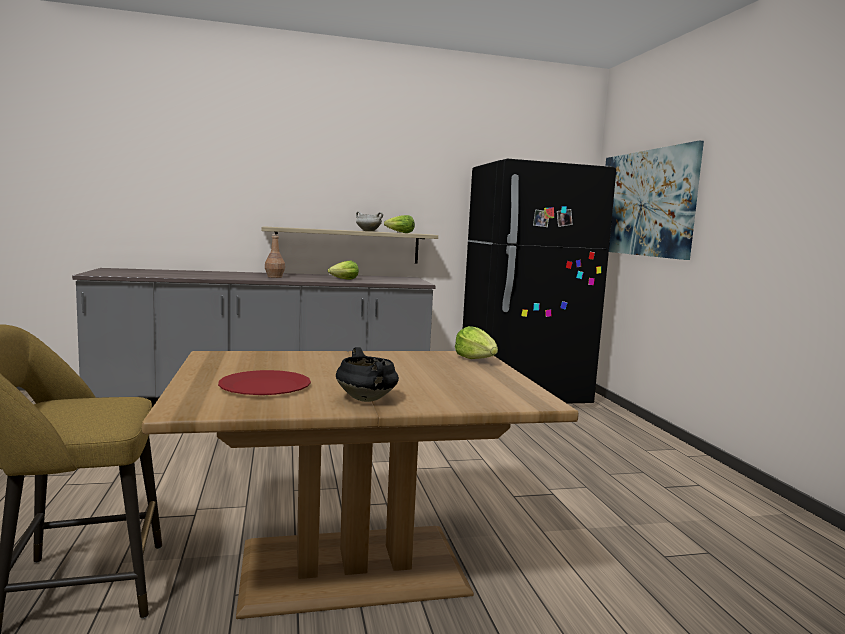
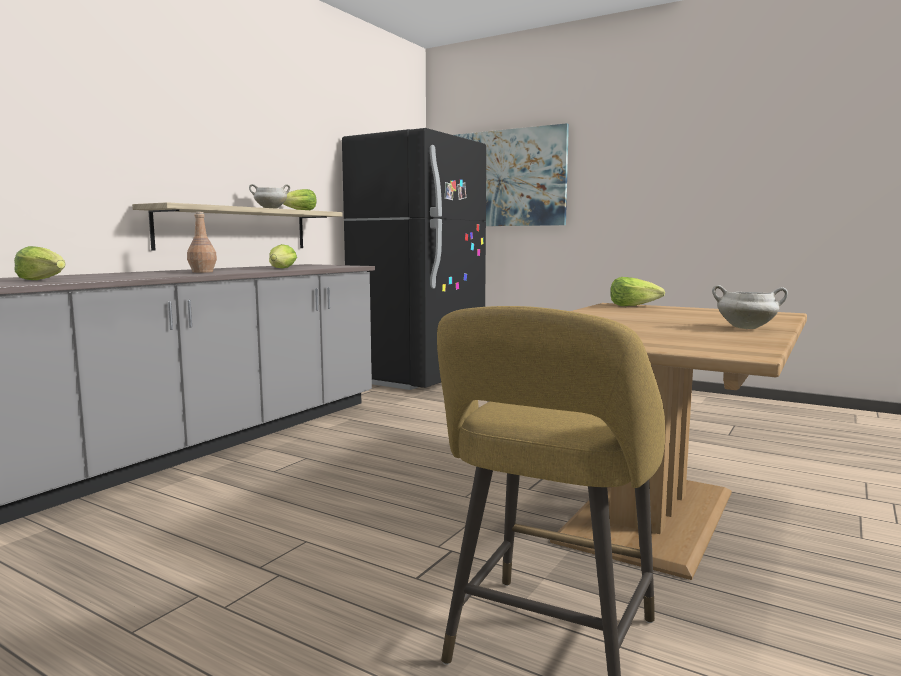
camera: 45 degrees left, 0 degrees up
(156, 274) = (44, 280): none -> lettuce
(265, 386) = (675, 336): red plate -> none
(367, 399) = (747, 328): black cooking pot -> white cooking pot

